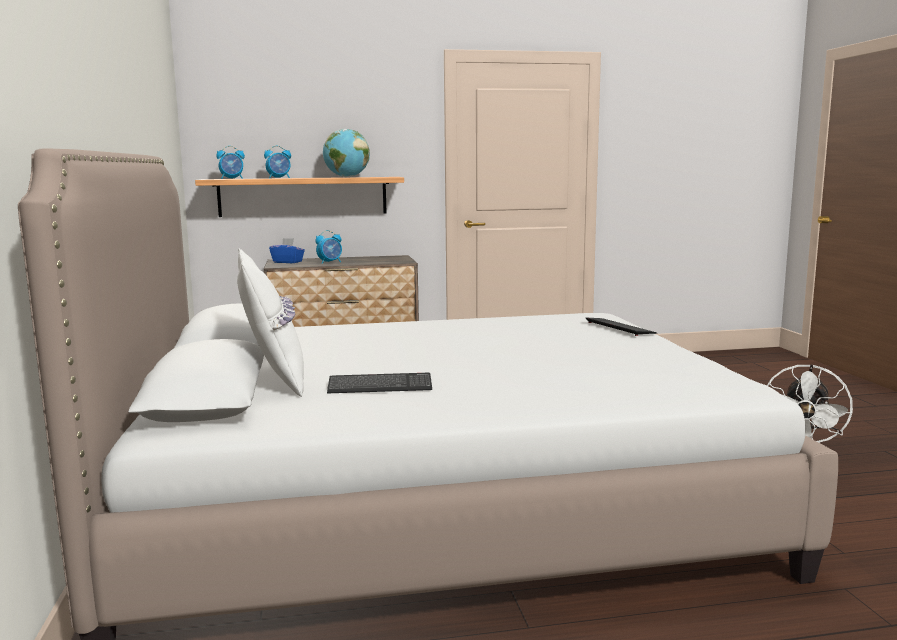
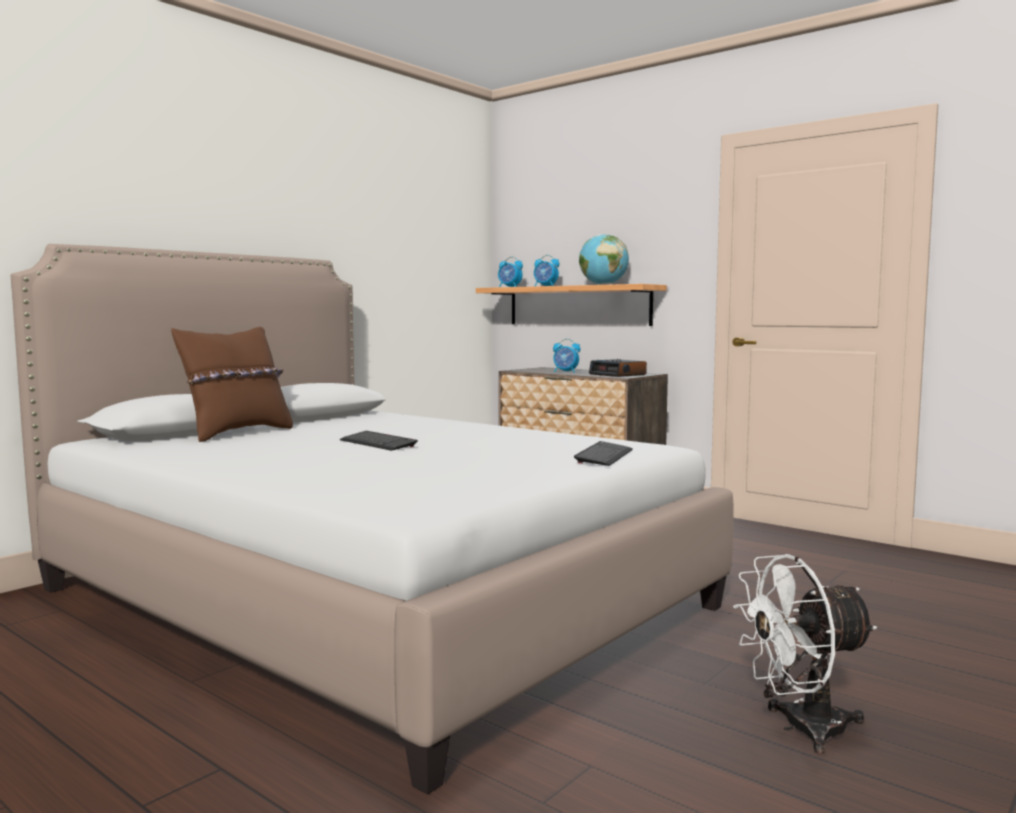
camera: 50 degrees right, 5 degrees down
(273, 380) = (237, 433): white pillow -> brown pillow
(288, 262) = (540, 369): blue tissue box -> none
(380, 386) = (249, 446): keyboard -> keyboard (378, 443)
(385, 260) = (618, 374): none -> alarm clock

